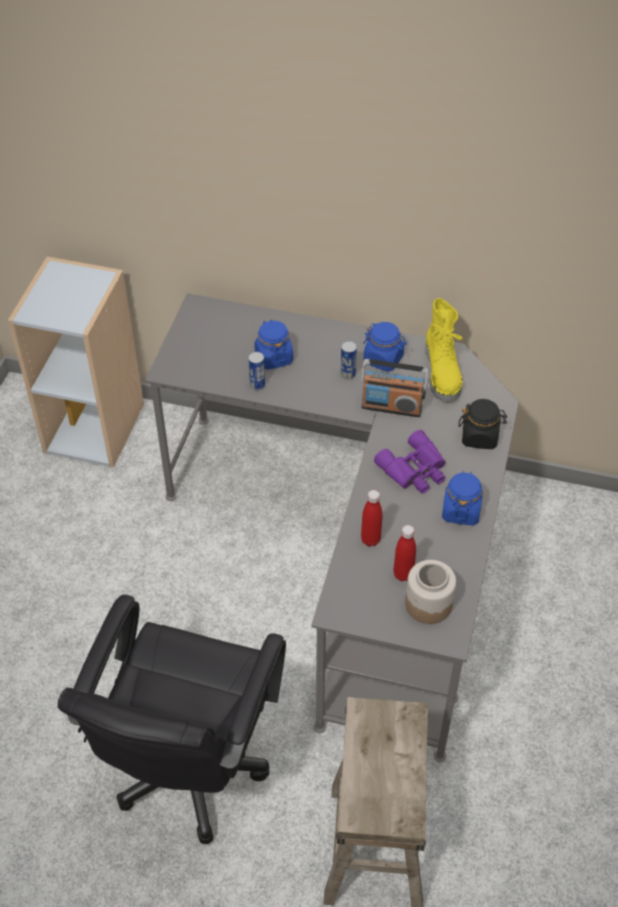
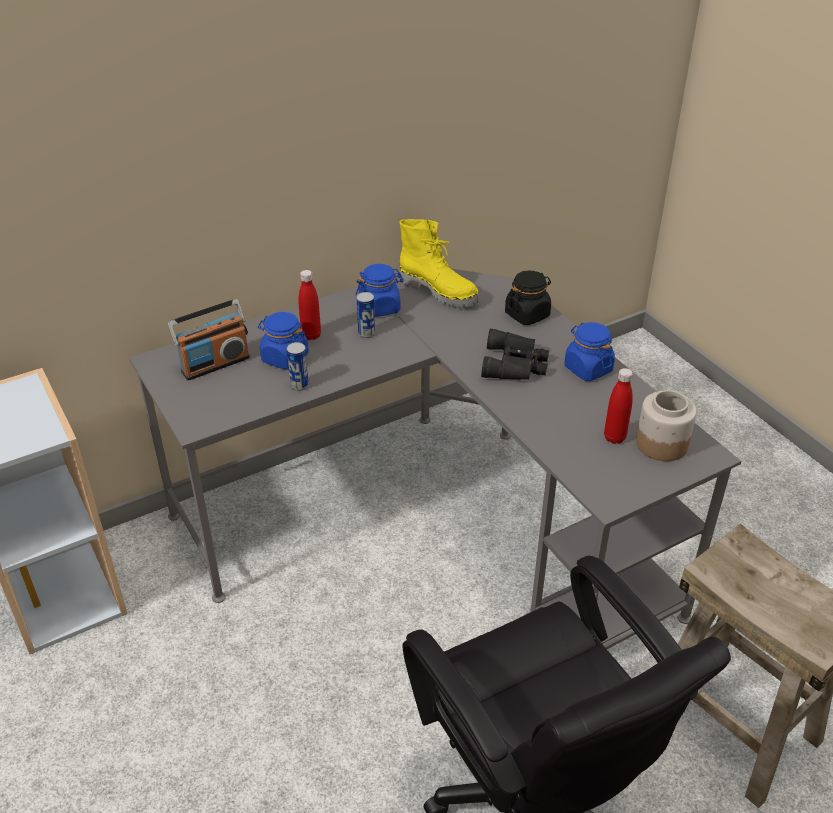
camera: 45 degrees left, 10 degrees down
(370, 540) = (556, 432): red bottle -> red bottle (311, 335)
(392, 406) = (434, 334): radio -> radio (215, 364)
(415, 470) = (515, 364): purple binoculars -> black binoculars

